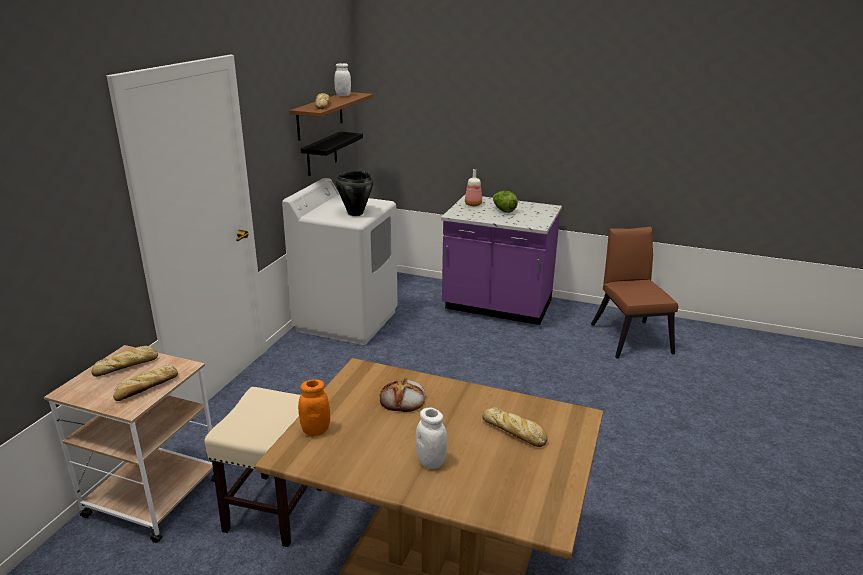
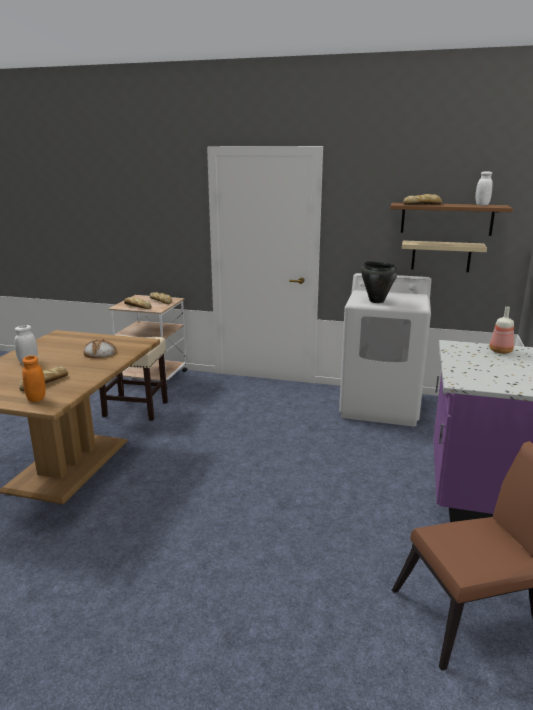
camera: 85 degrees right, 5 degrees down
(315, 430) = (77, 337): orange jar -> orange jar (36, 398)
(321, 154) = (441, 256): black shelf -> beige shelf
(503, 210) = (496, 365): lettuce -> none

